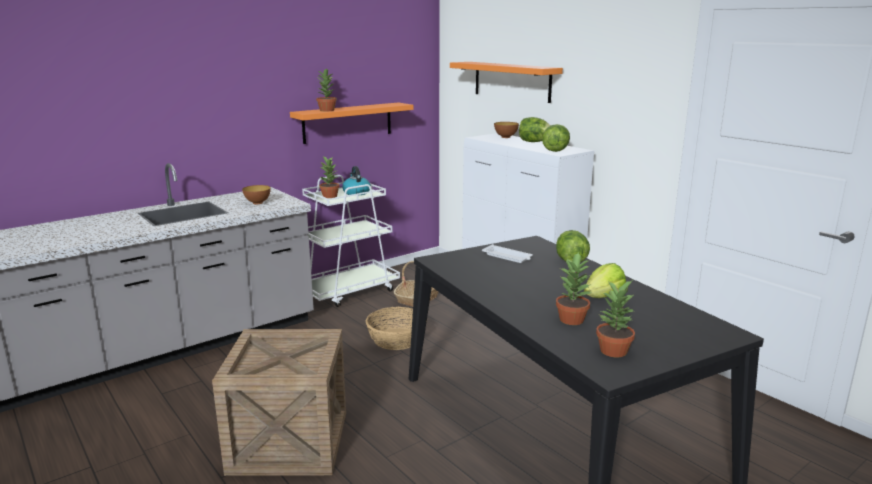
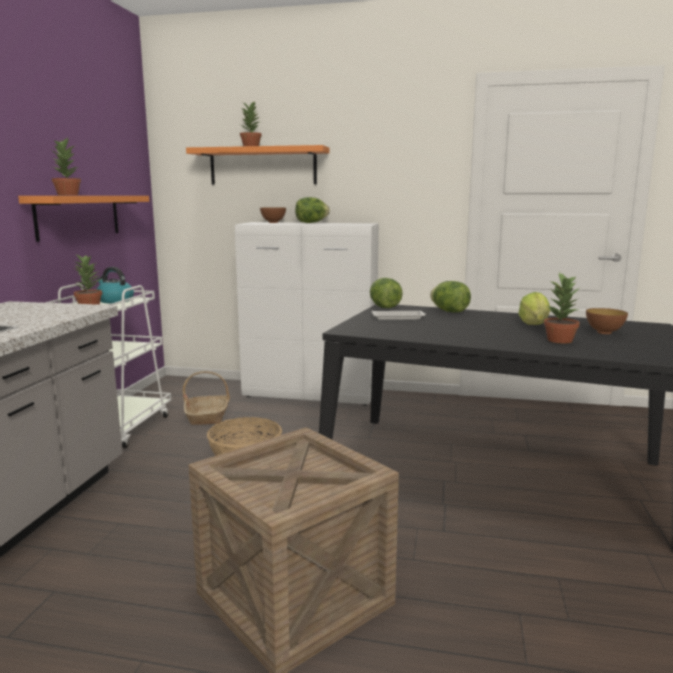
camera: 40 degrees left, 5 degrees down
(257, 203) = (37, 314): bowl -> bowl (604, 332)
(555, 151) = (353, 224): lettuce -> lettuce (384, 307)
(614, 351) = (637, 349): potted plant -> potted plant (251, 147)

